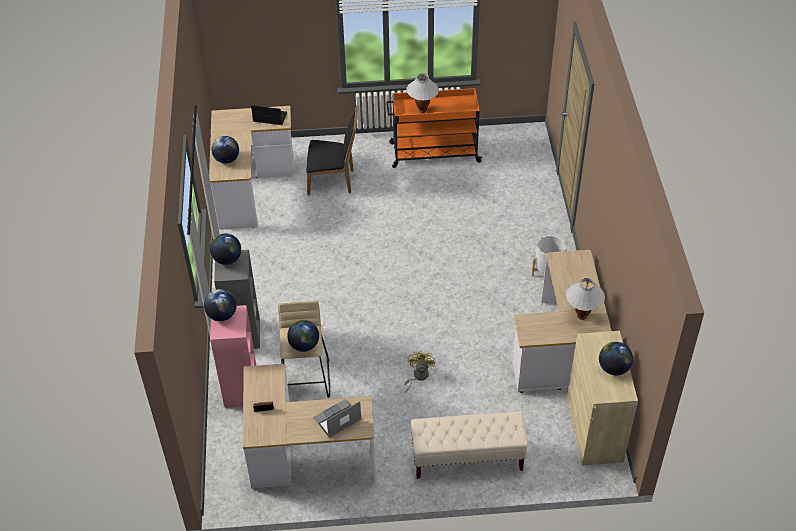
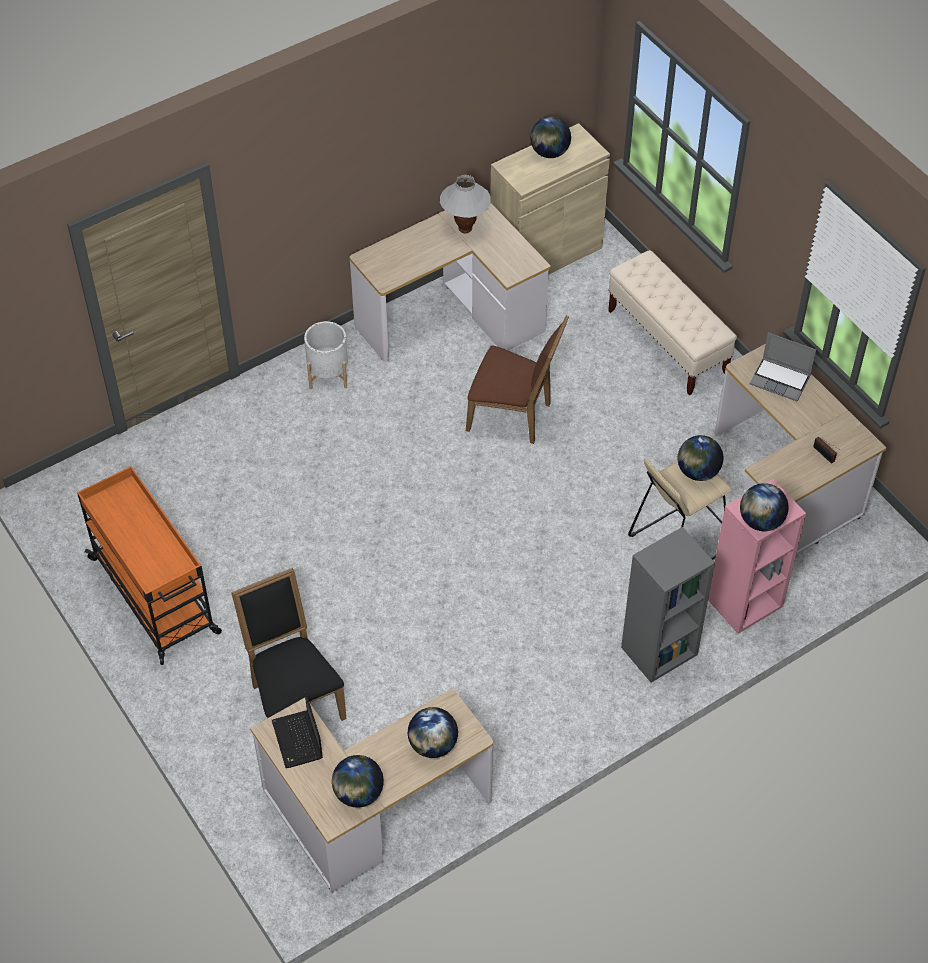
camera: 120 degrees left, 5 degrees up
(227, 259) = (667, 569): globe -> globe (358, 793)
(418, 376) = (589, 433): yellow fan -> none
(422, 110) = (155, 550): white table lamp -> none
(457, 345) = (514, 416): none -> brown chair

